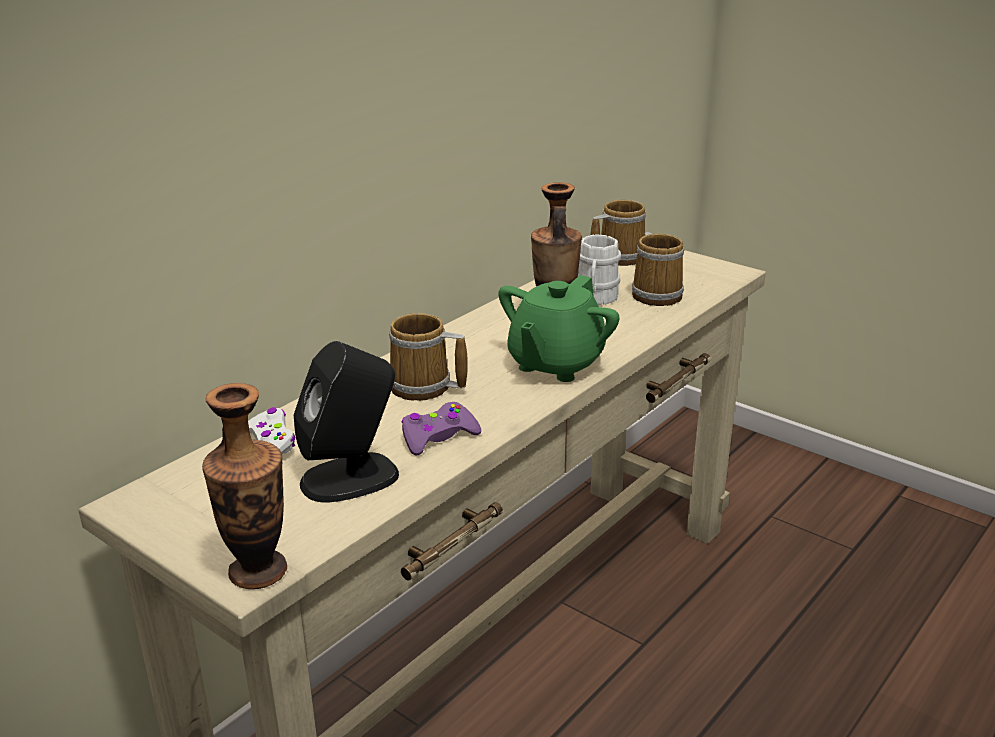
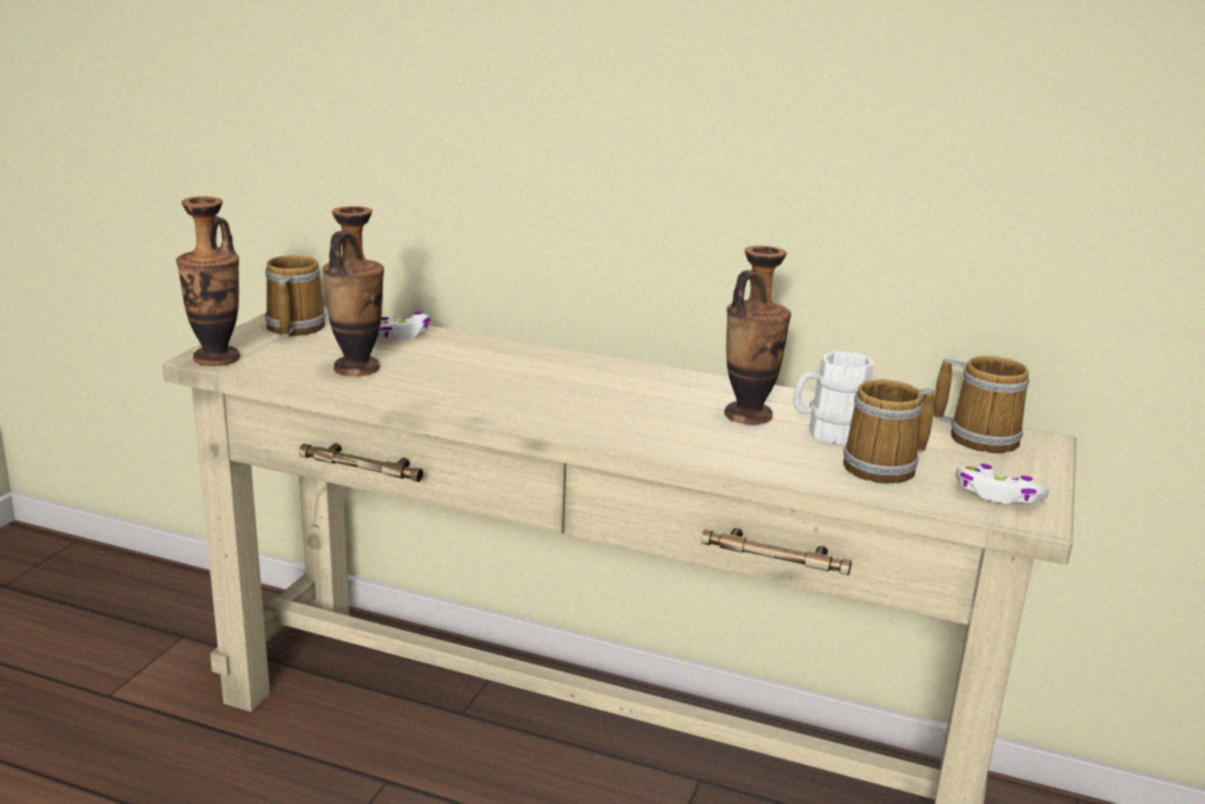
camera: 70 degrees right, 5 degrees down
(351, 478) = (357, 368): black speaker -> vase
(423, 388) = (533, 374): mug -> mug (292, 327)
(438, 437) = (441, 390): purple game controller -> none
(555, 364) = (629, 425): green teapot -> none
(704, 273) = (998, 495): none -> white game controller

